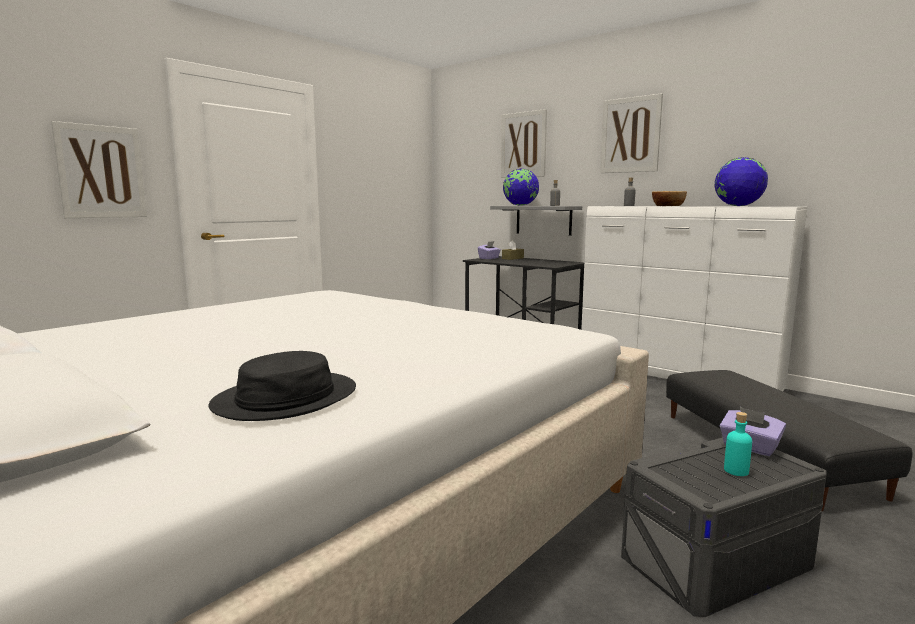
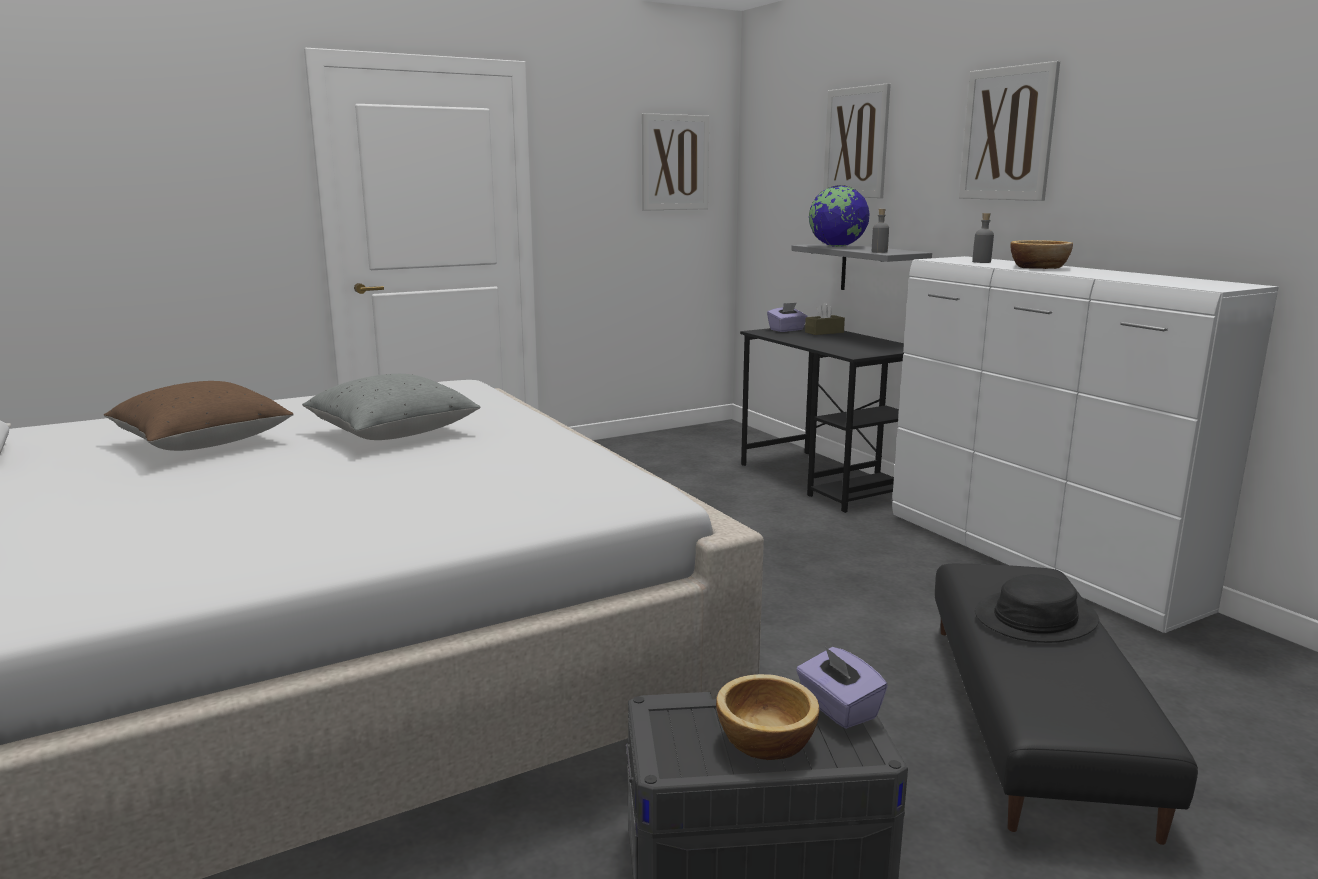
camera: 20 degrees right, 5 degrees up
(101, 172) = (222, 208): picture -> picture (675, 162)
(190, 333) = (203, 443): none -> brown pillow
(286, 398) = (148, 555): black hat -> black hat (1035, 618)
(335, 317) = (393, 434): none -> grey pillow
(736, 471) = (764, 740): turquoise bottle -> bowl
(738, 206) = (1142, 279): globe -> none

